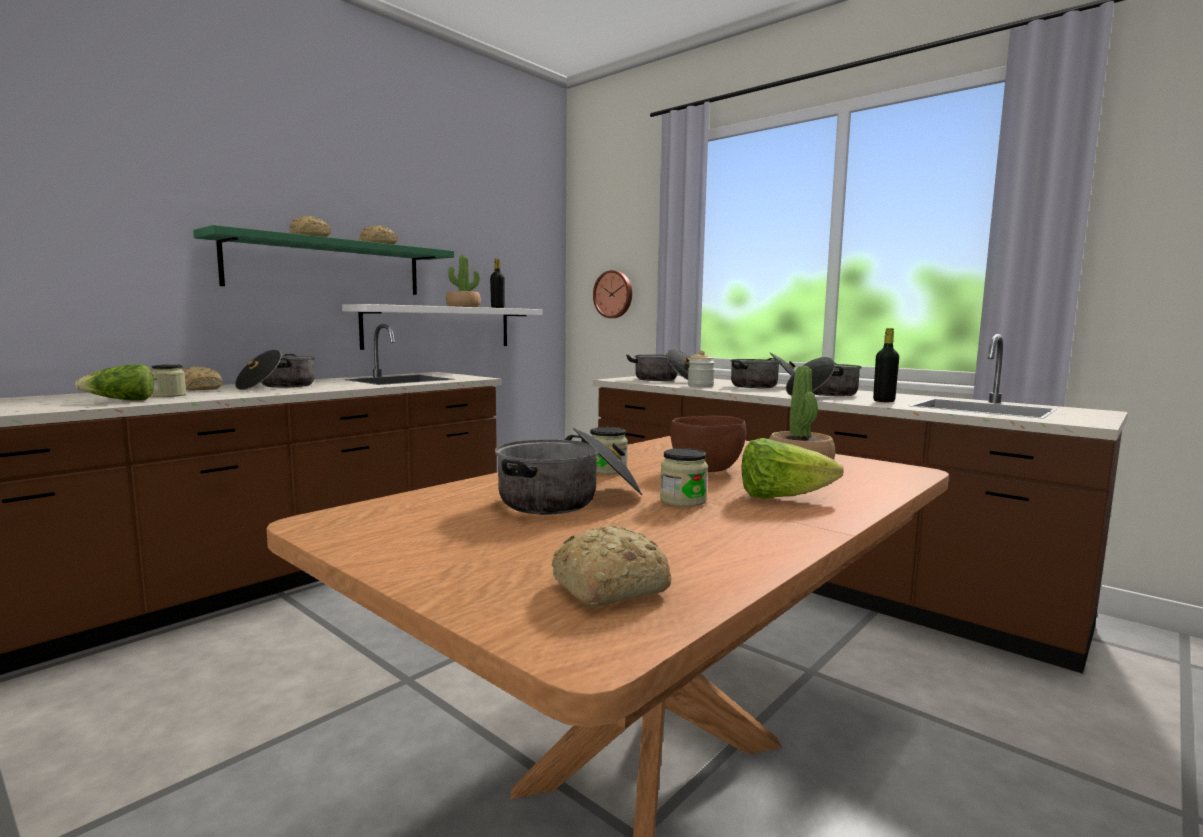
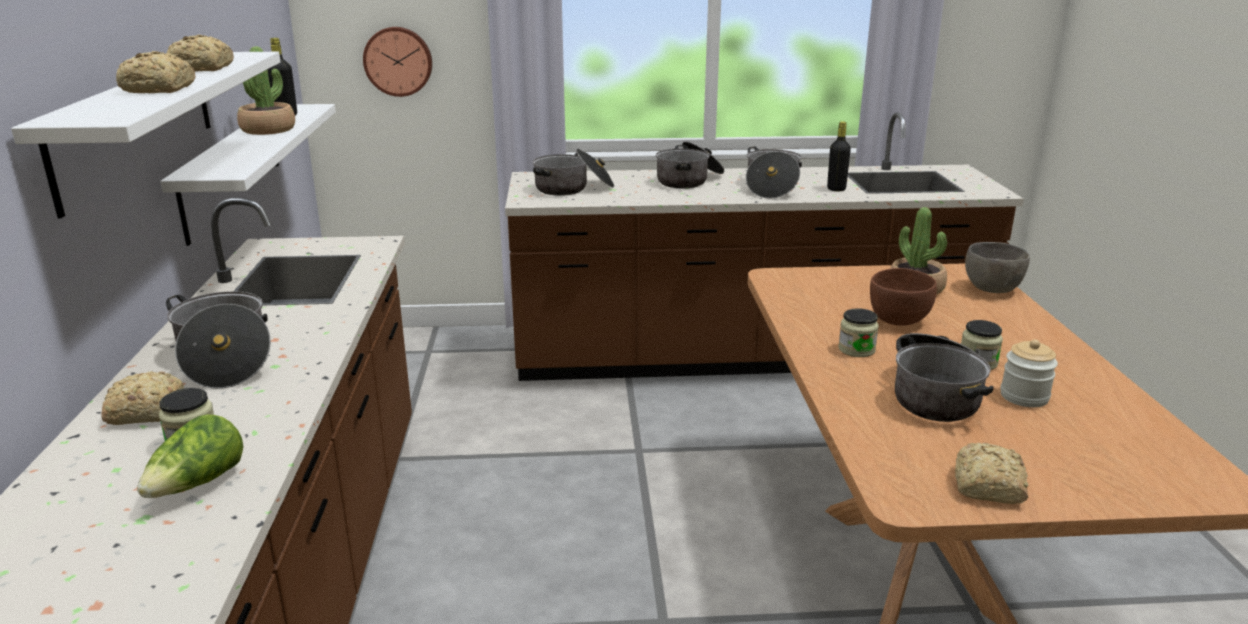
camera: 45 degrees left, 15 degrees up
(327, 267) = (137, 124): green shelf -> white shelf
(606, 588) = (1143, 453): bread -> bread (987, 487)
(700, 386) = (643, 195): jar -> jar (1024, 397)
(781, 498) = (1002, 334): lettuce -> none
(886, 480) = (991, 289): none -> grey bowl

